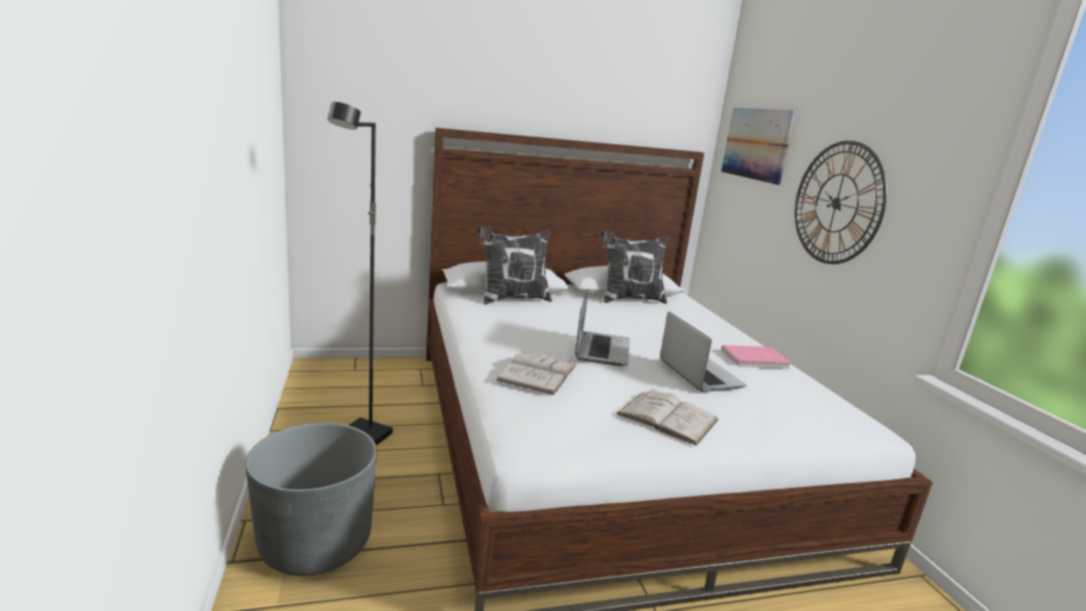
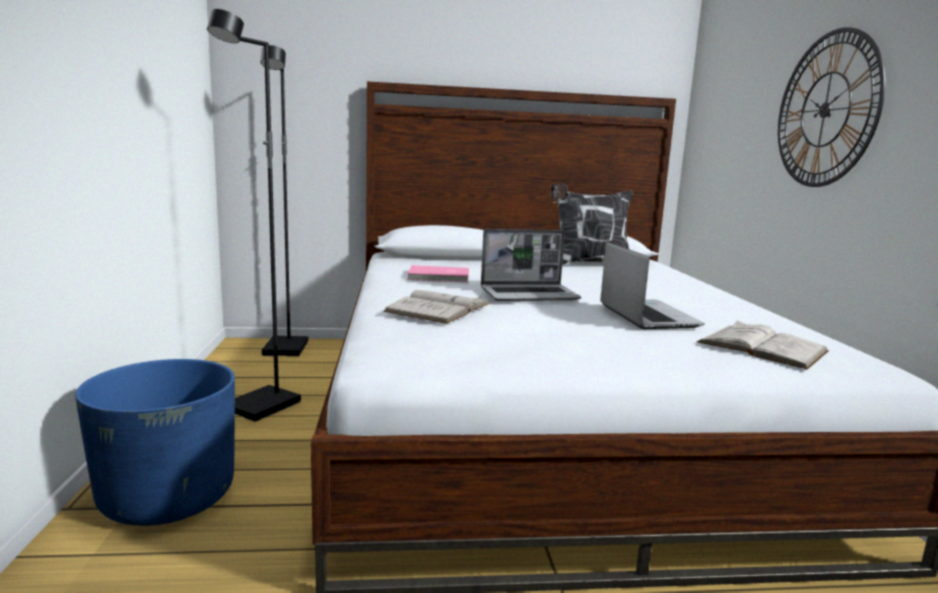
camera: 10 degrees right, 5 degrees down
(315, 543) = (167, 497): grey planter -> blue planter
(357, 371) = (287, 349): none -> black floor lamp
(512, 299) = (448, 262): pillow -> none
(601, 349) = (530, 295): laptop -> laptop turned 60 degrees clockwise
(667, 417) = (585, 346): white book -> white book (762, 347)
(756, 144) = (732, 73): picture -> none
(756, 359) = (729, 307): pink book -> pink book (439, 277)

